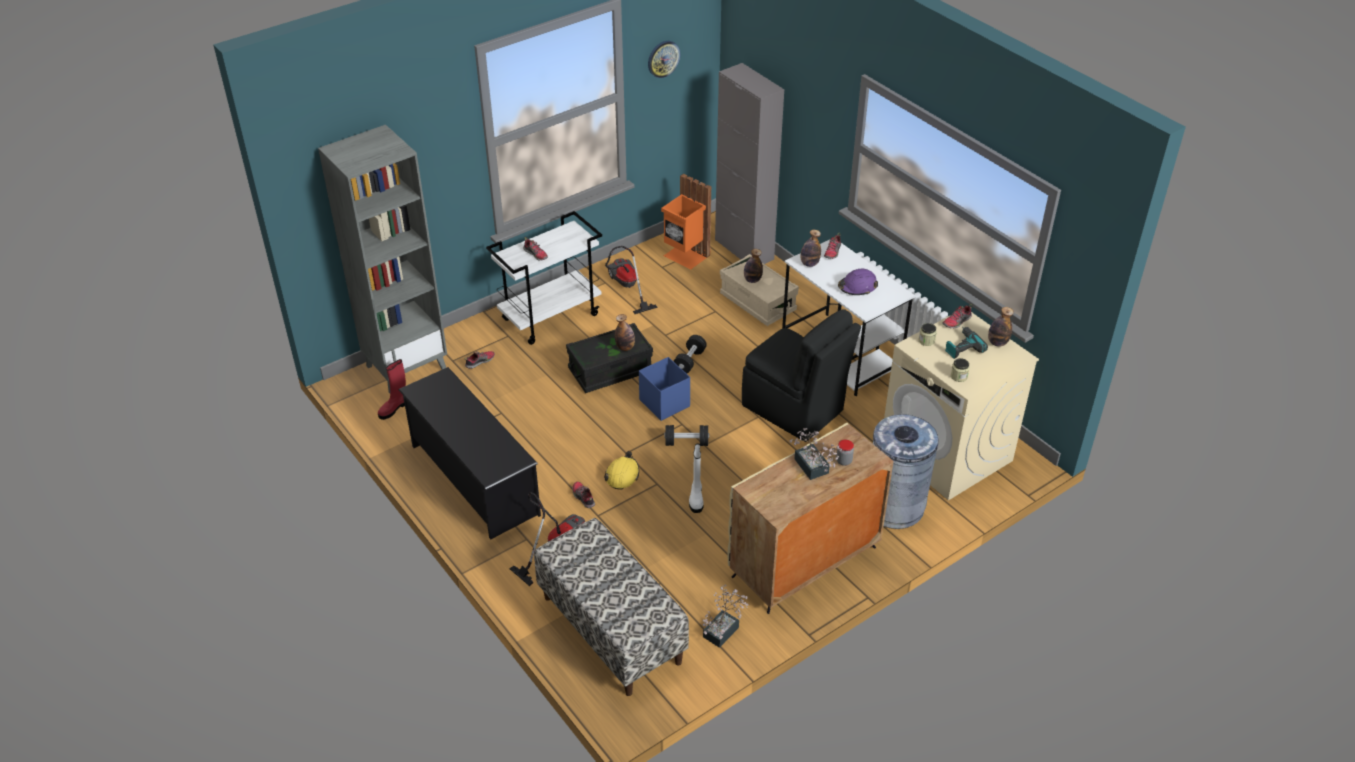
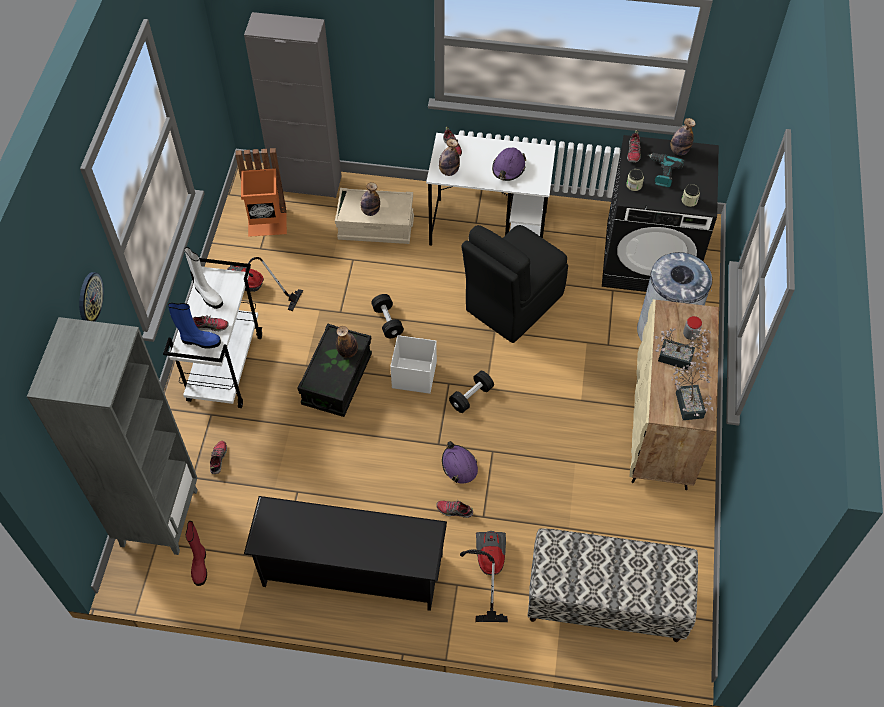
camera: 45 degrees left, 15 degrees up
(519, 258) = (199, 341): none -> blue boot
(622, 475) = (459, 466): yellow hard hat -> purple hard hat
(663, 58) = (182, 52): wall clock -> wall clock (89, 297)
(664, 403) = (413, 375): blue storage box -> white storage box
(696, 498) = (533, 438): white boot -> white boot (207, 295)
(724, 629) = (675, 529): potted plant -> potted plant (688, 401)
(794, 409) = (512, 304): black chair -> black chair turned 135 degrees clockwise
(947, 453) = (649, 258): beige washing machine -> black washing machine

